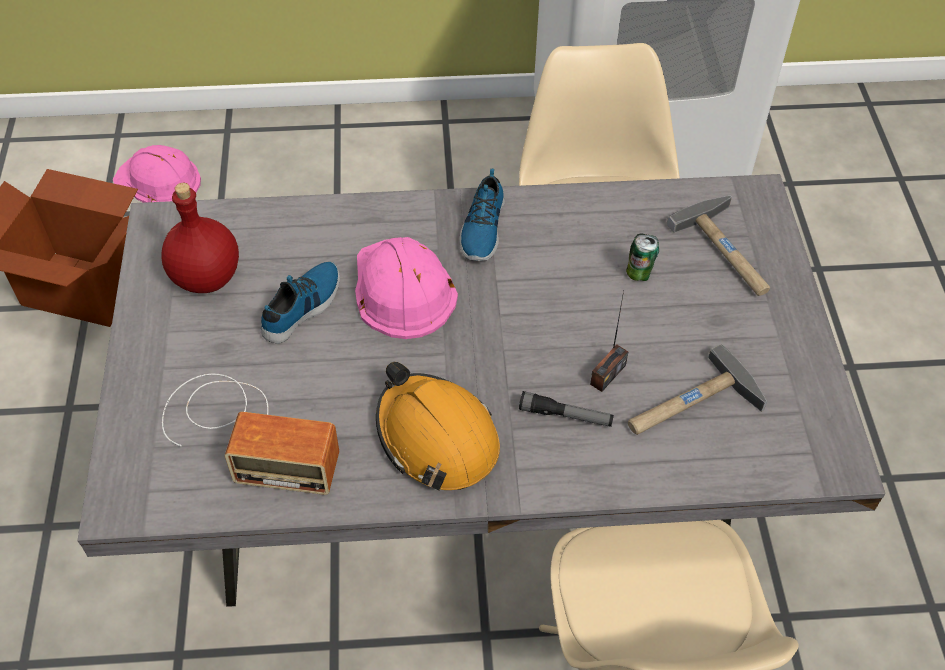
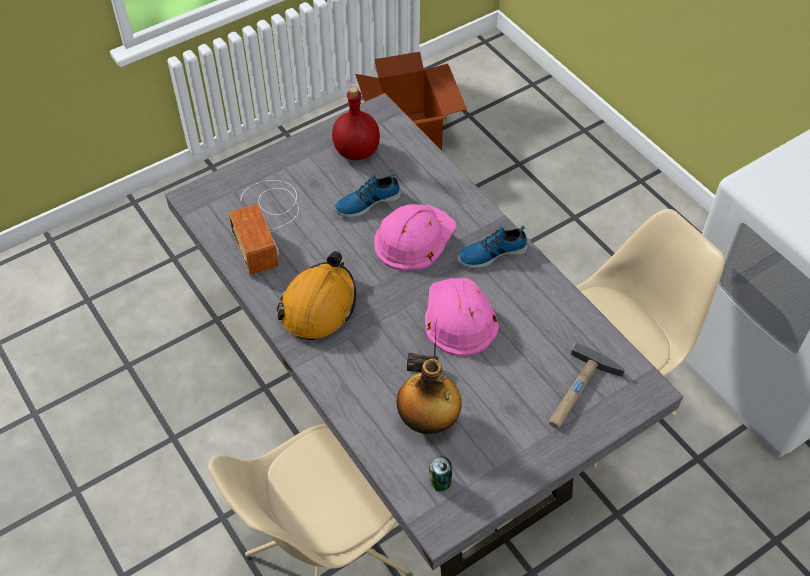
camera: 60 degrees right, 0 degrees up
(158, 180) = (515, 123): pink hard hat -> pink hard hat (458, 317)
(303, 307) = (367, 202): shoe -> shoe turned 150 degrees clockwise
(565, 415) = (376, 359): flashlight -> none
(639, 274) = (518, 350): can -> can (439, 483)
(690, 406) = (428, 422): hammer -> bottle

